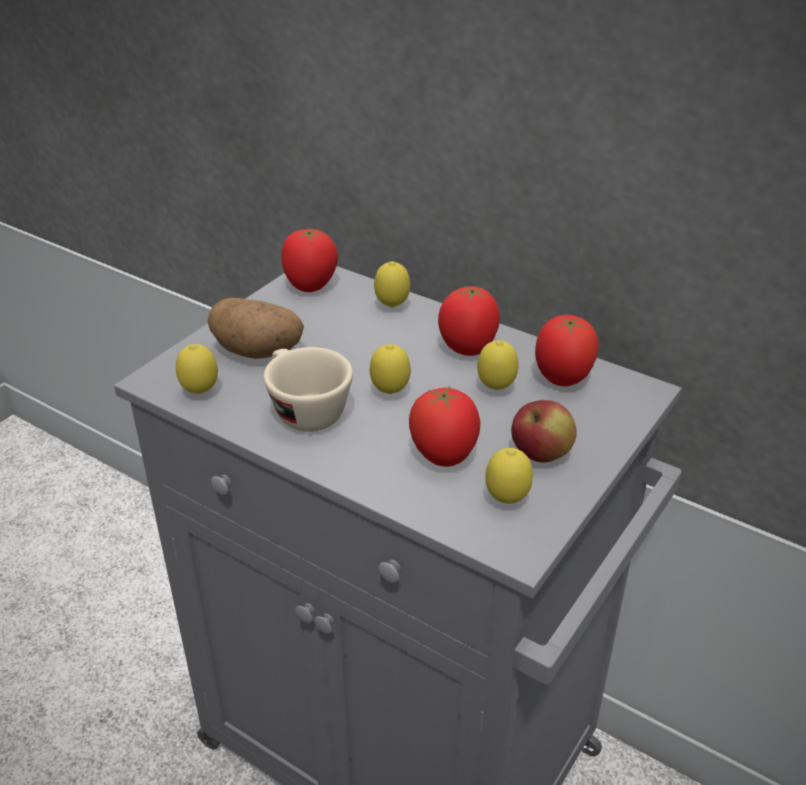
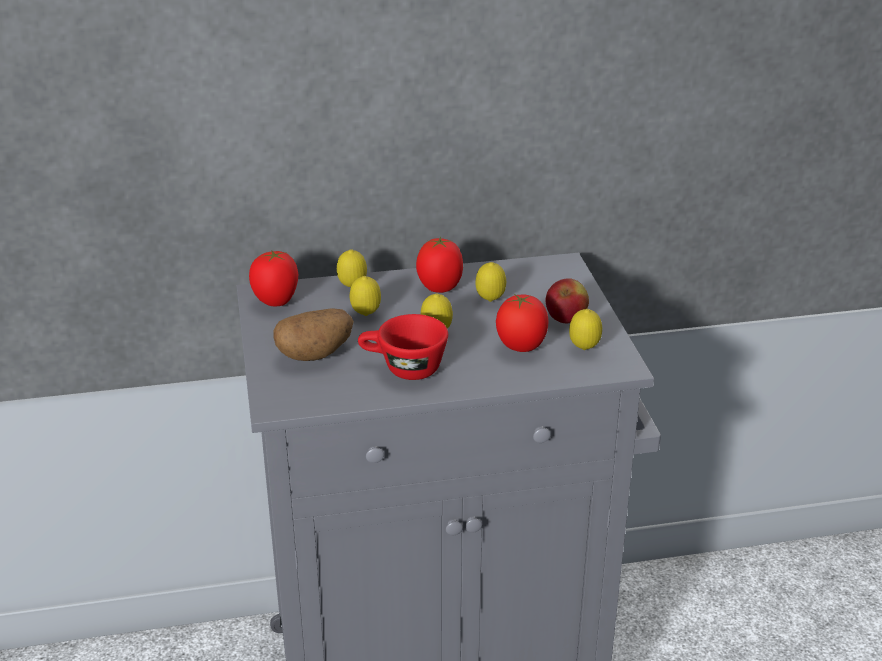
camera: 45 degrees left, 5 degrees down
(200, 393) = (321, 395): lemon -> lemon (366, 315)
(303, 410) = (403, 368): beige cup -> red cup
(562, 380) = (516, 278): tomato -> none

